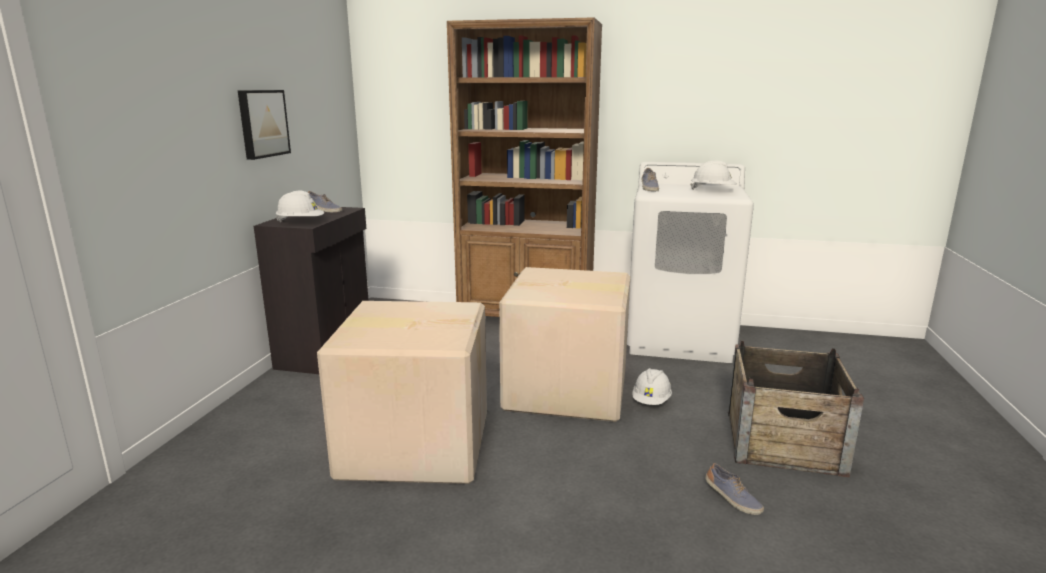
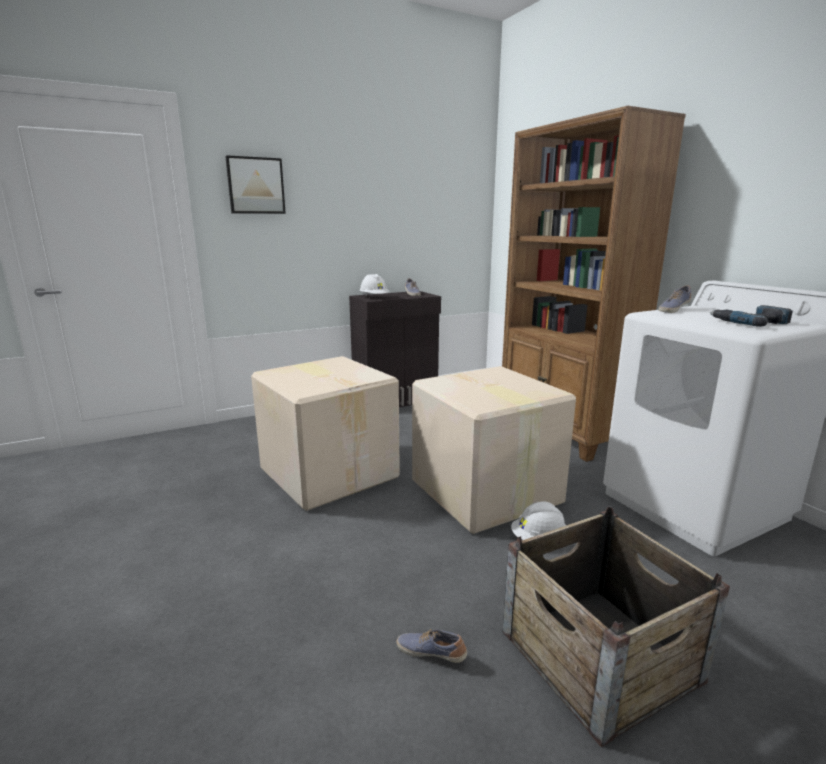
camera: 50 degrees right, 0 degrees up
(262, 123) = (372, 224): picture -> picture (255, 186)
(713, 190) = (750, 322): white hard hat -> power drill
(732, 499) = (431, 653): shoe -> shoe turned 105 degrees clockwise

